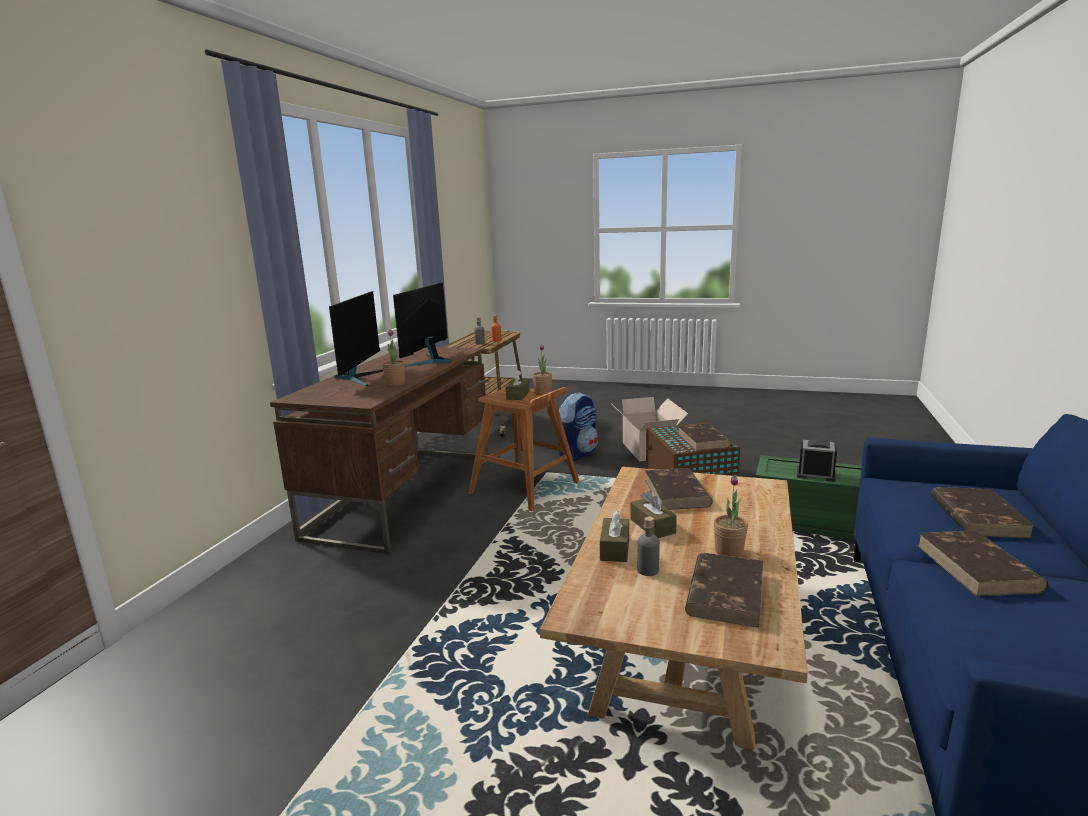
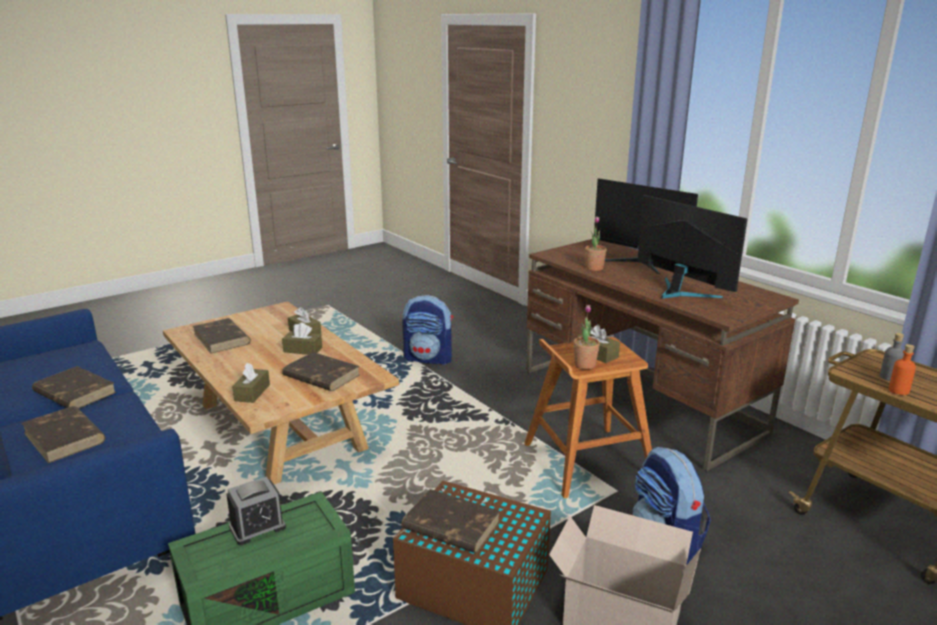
camera: 125 degrees right, 5 degrees up
(402, 630) = (429, 358): none -> backpack
(648, 570) = (272, 331): grey bottle -> none
(729, 551) = (240, 356): potted plant -> none
(758, 504) = (252, 392): none -> brown tissue box

